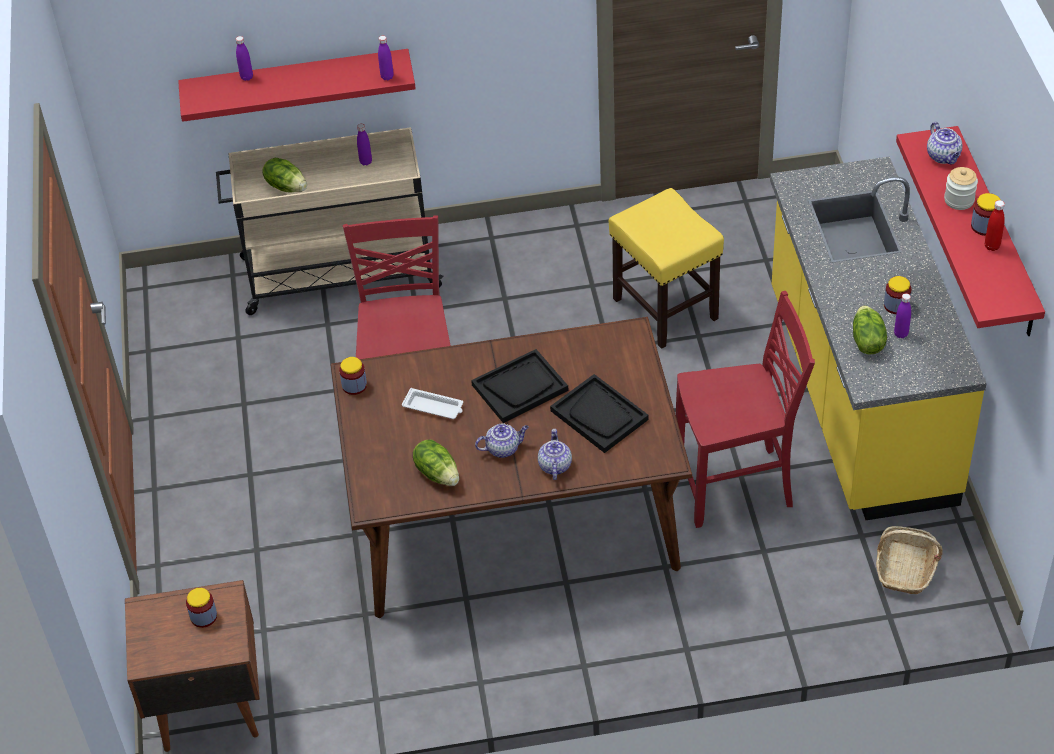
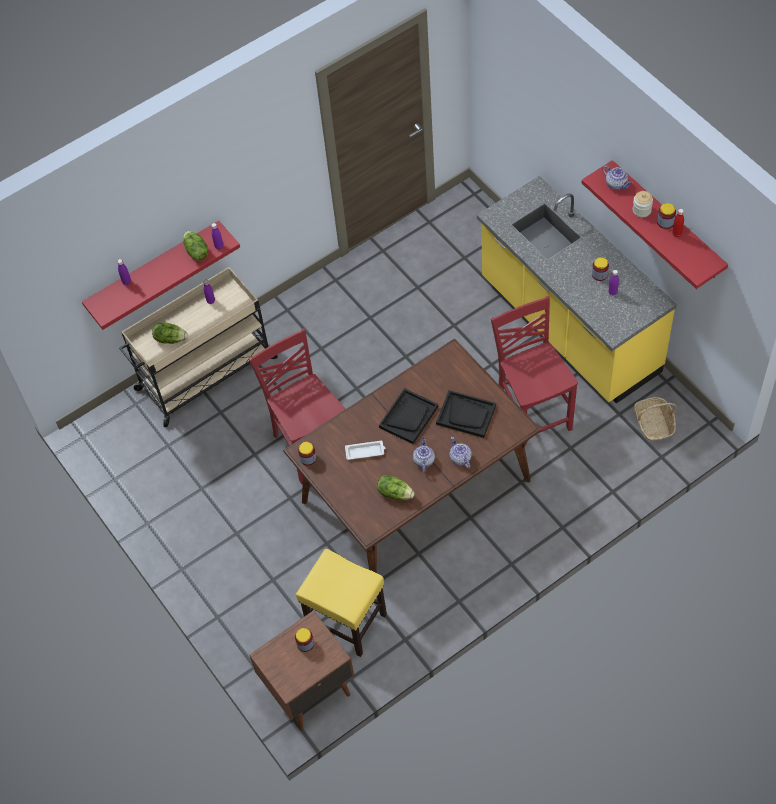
camera: 25 degrees left, 10 degrees up
(503, 448) = (423, 460): teapot -> teapot turned 45 degrees counterclockwise
(664, 308) = (422, 315): yellow stool -> yellow stool (345, 621)
(736, 486) = (532, 413): red chair -> red chair turned 75 degrees counterclockwise
(866, 341) = (596, 305): lettuce -> lettuce (196, 252)

